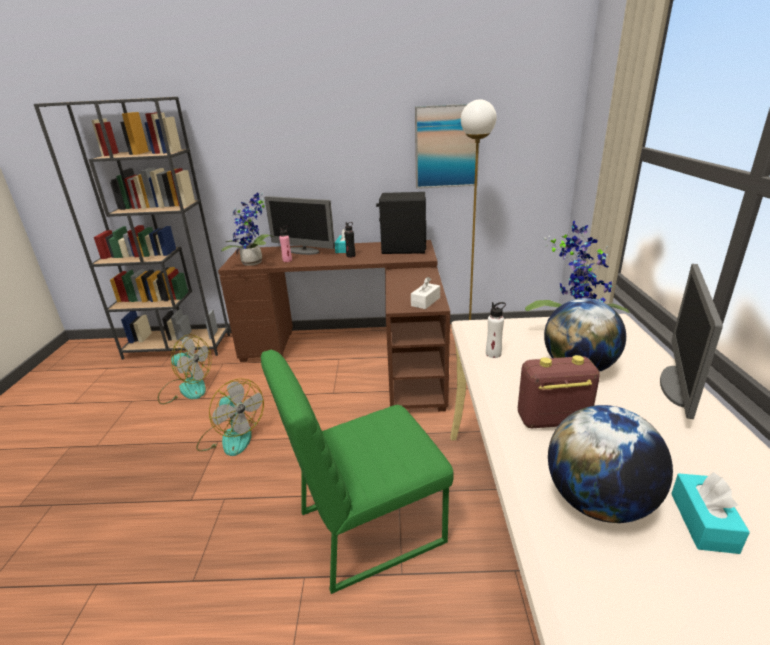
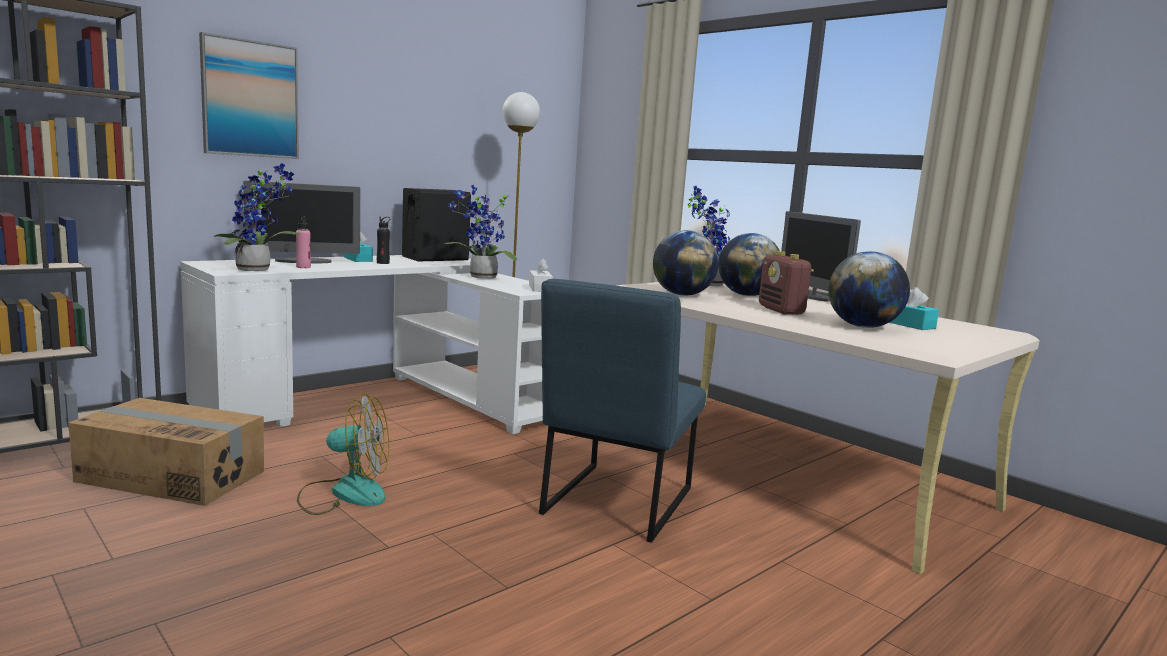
camera: 45 degrees left, 15 degrees down
(186, 388) = (172, 476): fan -> cardboard box
(358, 352) = (390, 402): brown desk -> white desk
(366, 527) = (615, 502): green chair -> blue chair
(408, 277) = (480, 277): none -> potted plant
(446, 147) = (464, 143): picture -> picture (250, 99)
(493, 354) = (682, 295): white bottle -> globe
(552, 420) = (781, 311): radio -> radio turned 60 degrees counterclockwise

